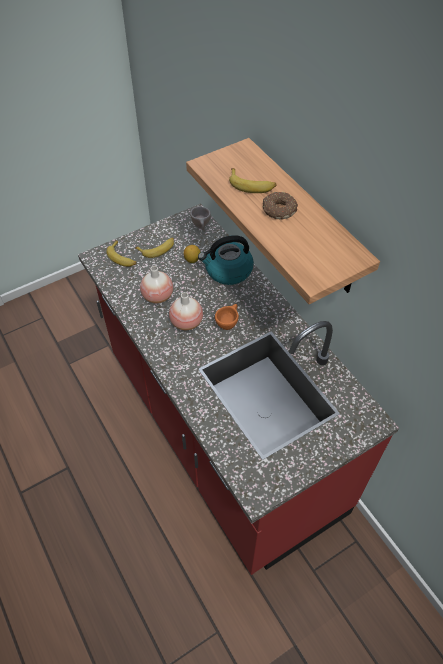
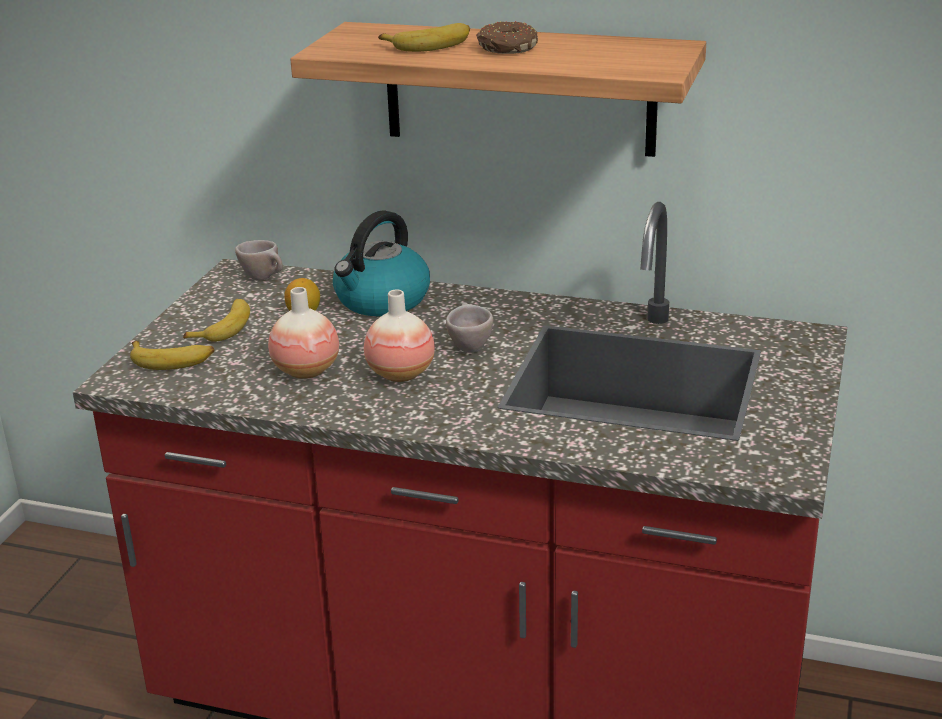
camera: 40 degrees left, 25 degrees down
(228, 323) = (468, 346): orange cup -> beige cup

